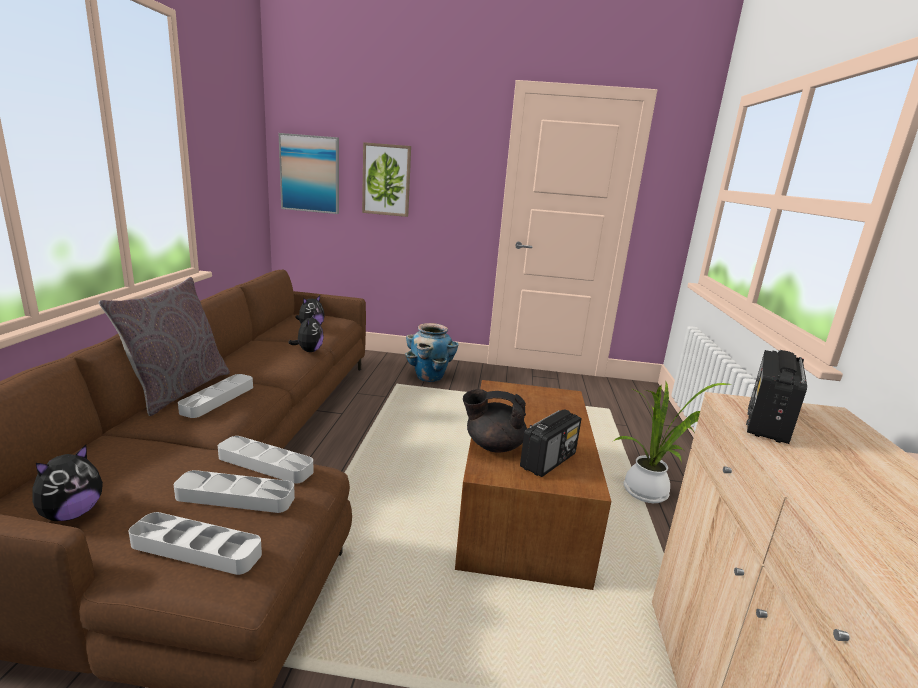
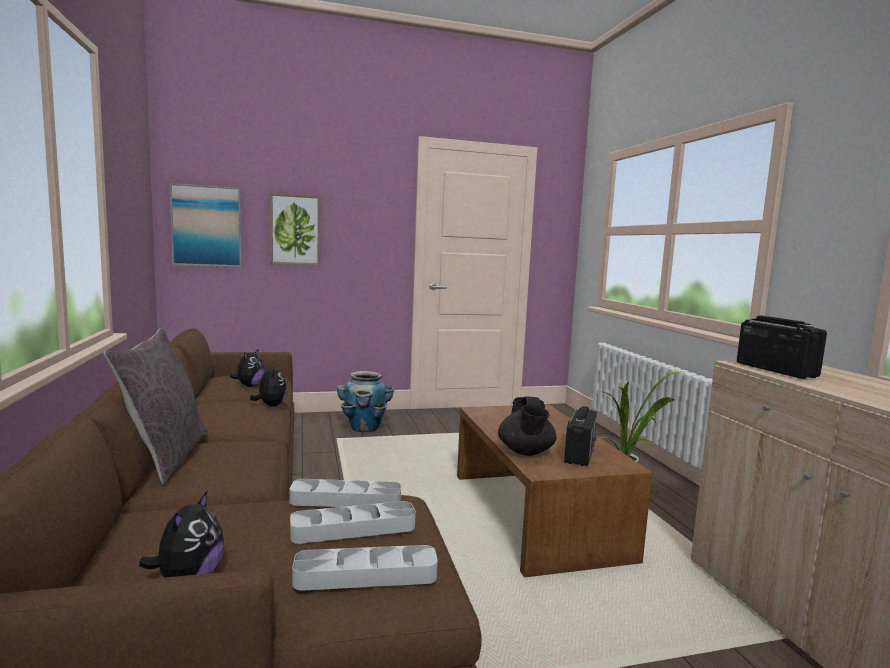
camera: 20 degrees left, 10 degrees down
(218, 399) = (229, 456): grey tray -> none
(493, 446) = (526, 452): black teapot -> black teapot turned 75 degrees counterclockwise
(767, 422) = (775, 370): radio -> radio turned 150 degrees clockwise

